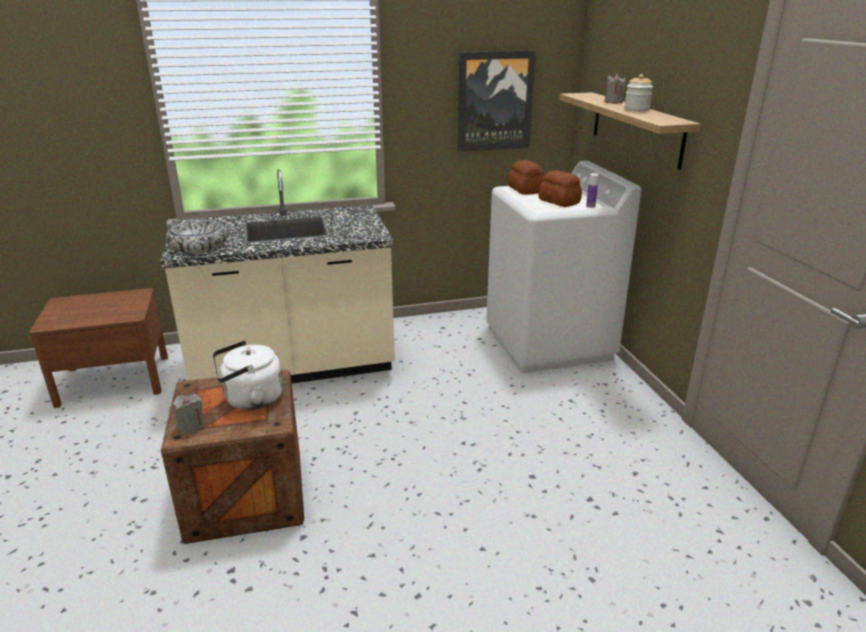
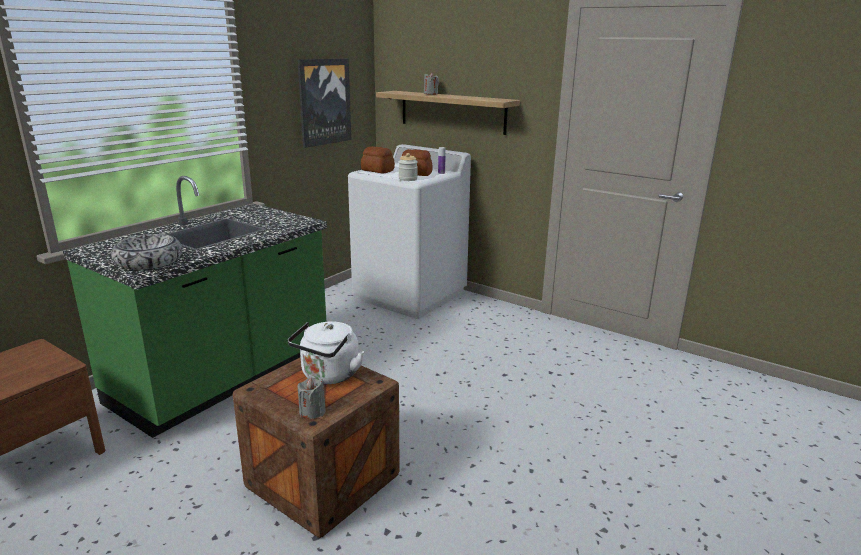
camera: 40 degrees left, 5 degrees down
(293, 366) = (224, 377): beige counter -> green counter
(636, 110) = (461, 96): jar -> jar (408, 179)

